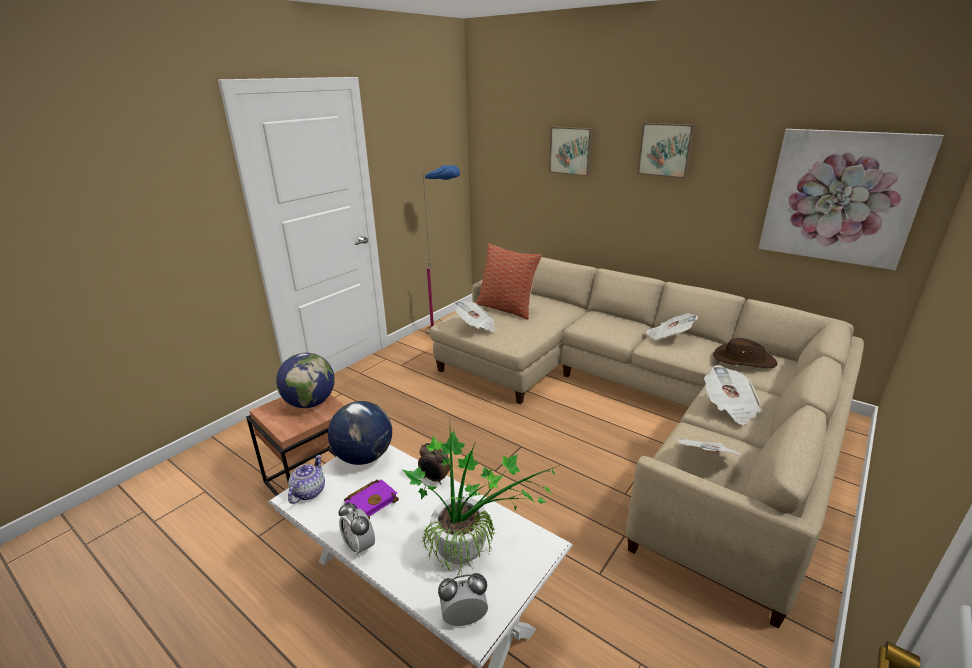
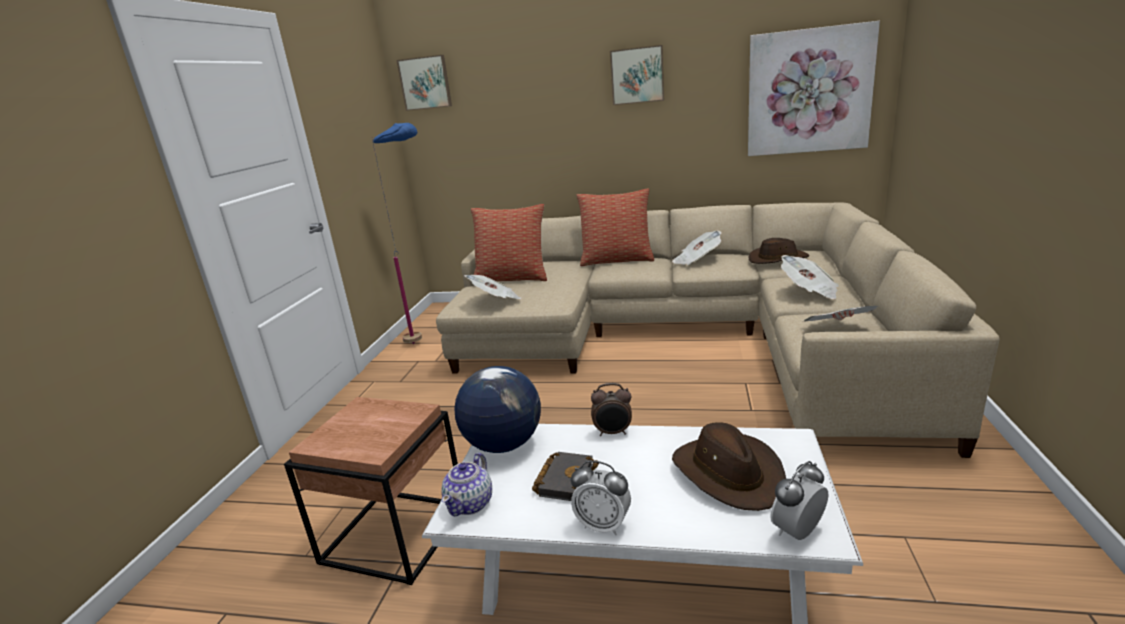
camera: 25 degrees left, 5 degrees down
(308, 492) = (470, 503): teapot -> teapot turned 150 degrees counterclockwise
(310, 403) = (375, 416): globe -> none
(372, 501) = (564, 479): purple book -> black book
(471, 549) = (729, 473): potted plant -> brown hat
(571, 150) = (531, 95): picture -> picture (425, 83)
(603, 314) = (617, 260): none -> pillow

